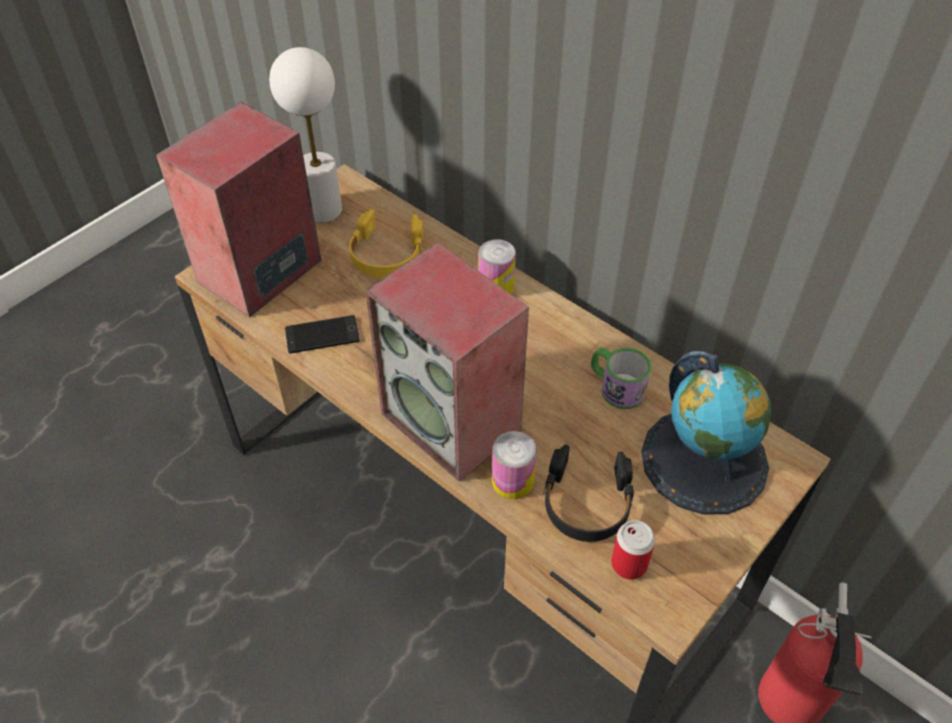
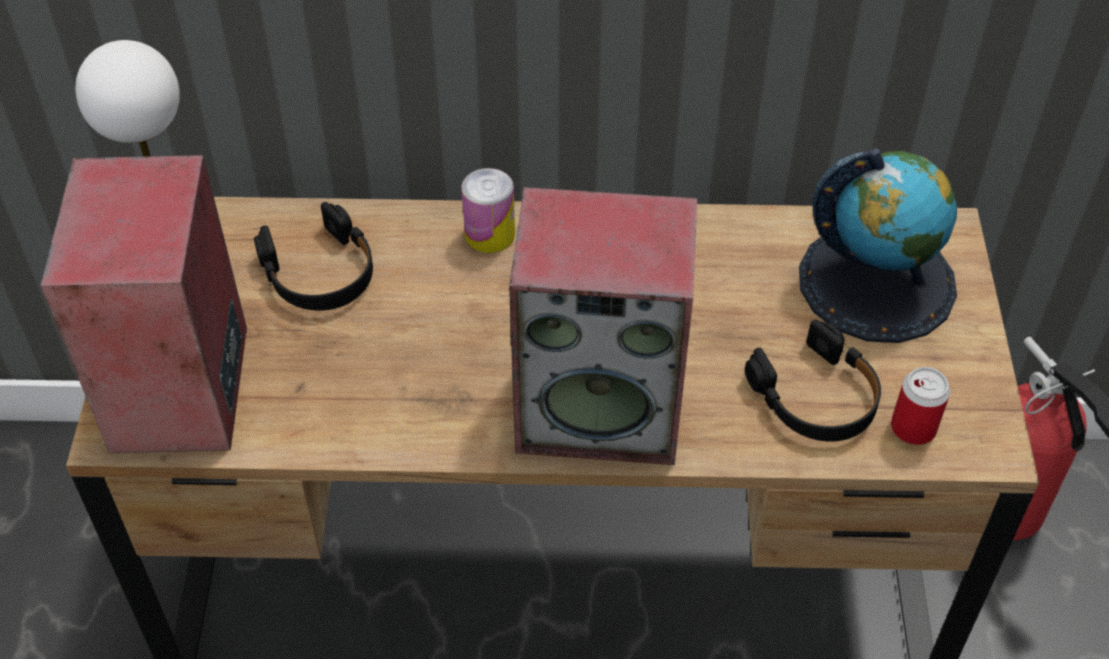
camera: 40 degrees left, 0 degrees up
(322, 335) = (347, 412): phone -> none
(386, 254) = (320, 272): yellow headphones -> black headphones
(512, 481) = (726, 426): can -> none
(616, 387) = (724, 264): mug -> none

